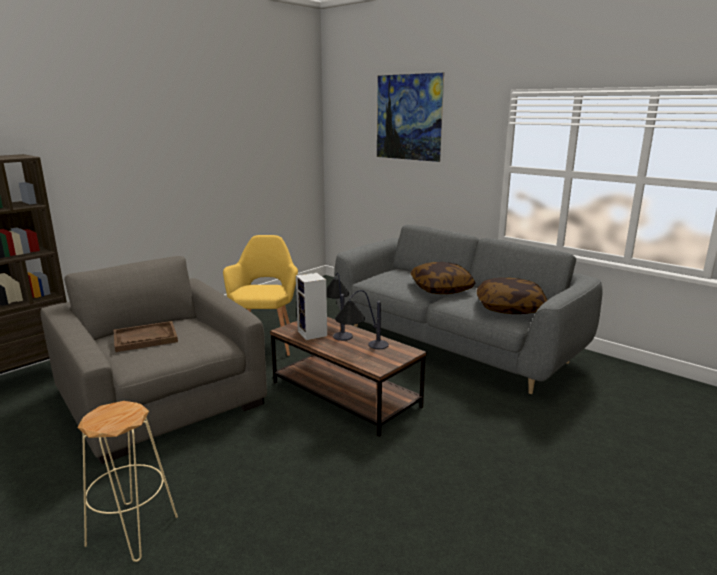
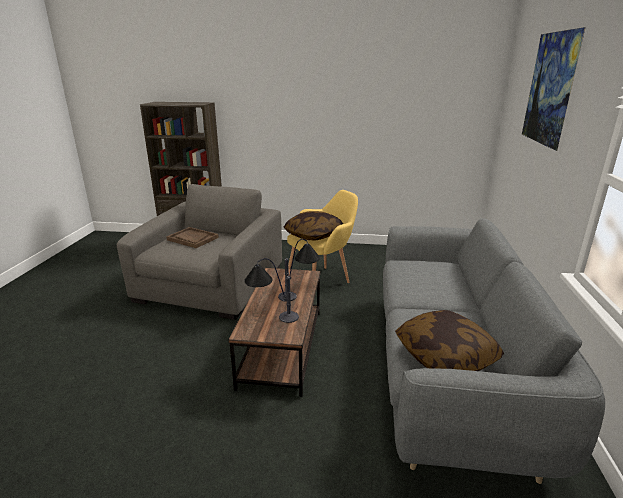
camera: 55 degrees right, 5 degrees up
(132, 531) = (75, 341): beige stool -> none
(313, 334) = (278, 284): speaker -> none
(441, 289) = (437, 300): pillow -> pillow (313, 235)

